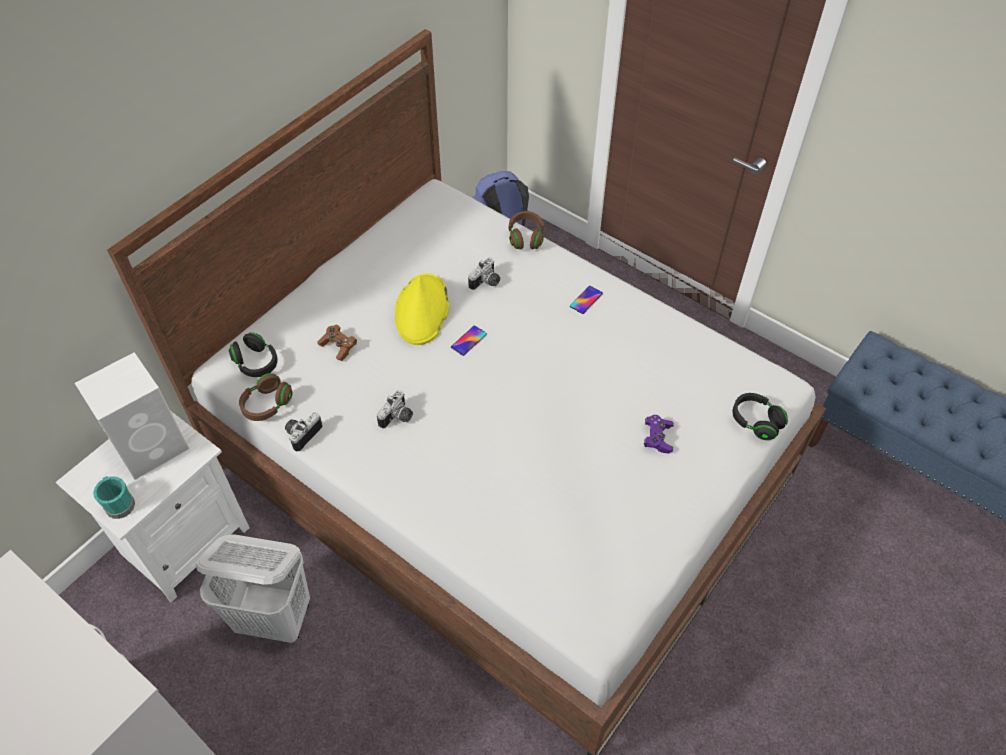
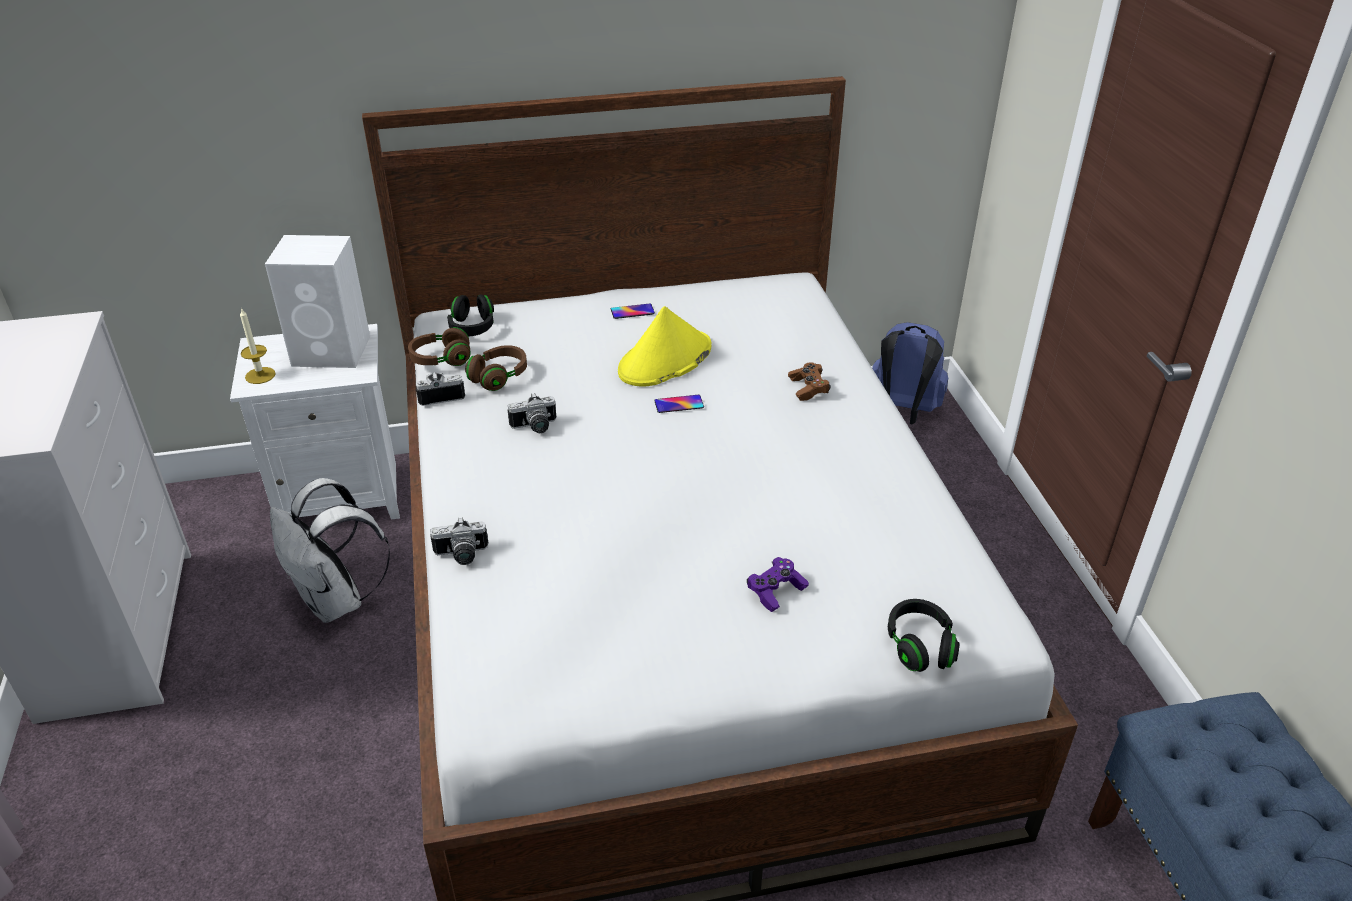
camera: 40 degrees right, 15 degrees down
(119, 503) = (260, 375): turquoise mug -> candle
(275, 618) = (337, 601): white laundry basket -> white backpack
(338, 346) = (554, 350): brown game controller -> brown game controller (808, 388)
(486, 282) = (756, 369): camera -> camera (461, 555)
(526, 237) = (845, 352): brown headphones -> brown headphones (499, 377)
(586, 300) = (847, 432): phone -> phone (632, 311)

